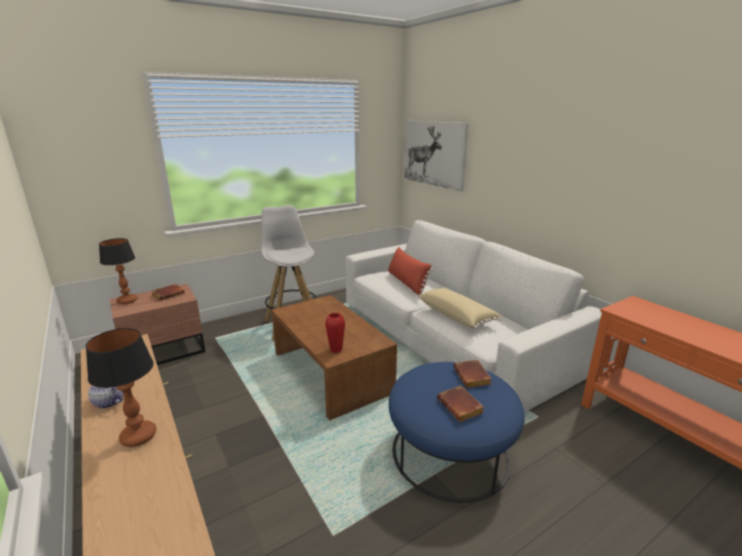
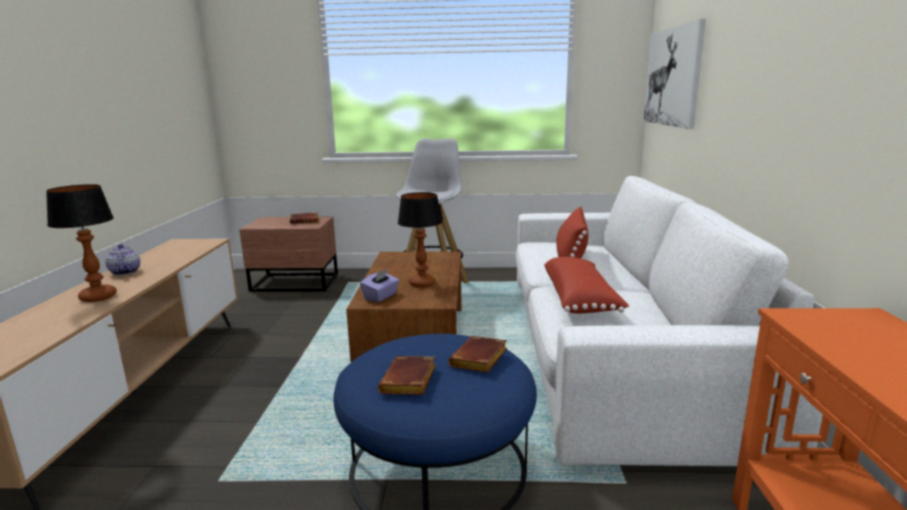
camera: 35 degrees right, 5 degrees down
(128, 301) = (269, 220): table lamp -> table lamp (422, 283)
(336, 349) = (381, 296): red vase -> purple tissue box
(457, 316) = (580, 300): beige pillow -> red pillow

